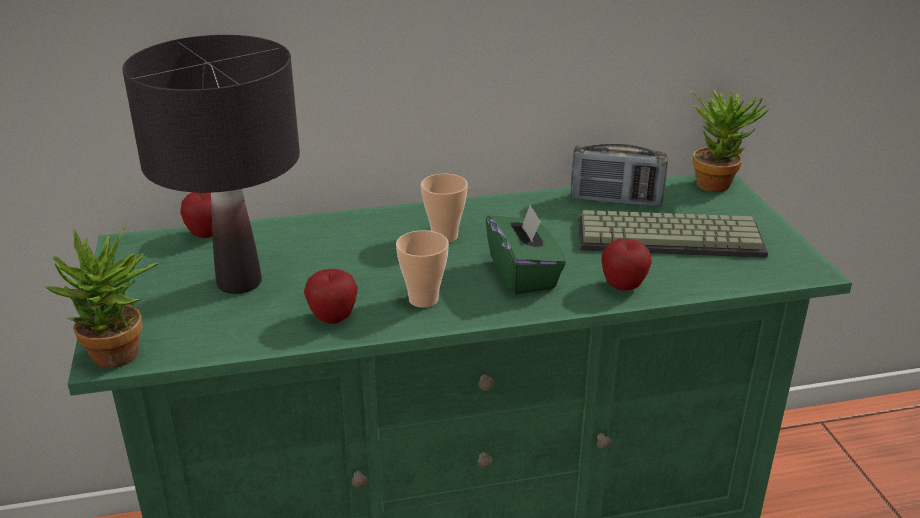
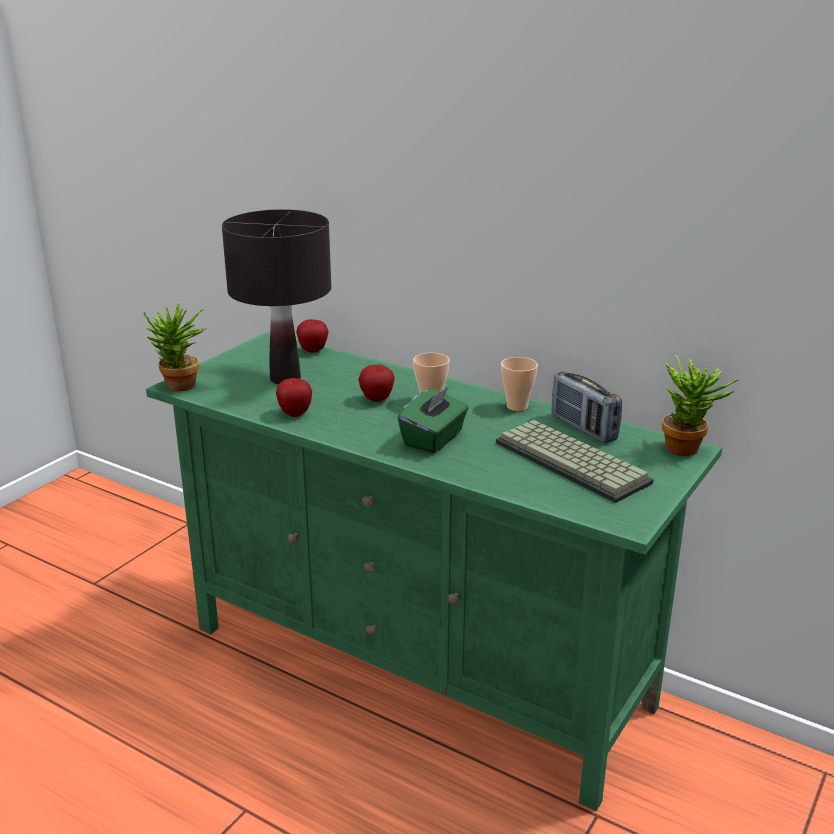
camera: 45 degrees right, 5 degrees down
(423, 299) = (354, 426): cup -> cup (517, 406)
(623, 286) = (478, 472): apple -> apple (377, 399)

